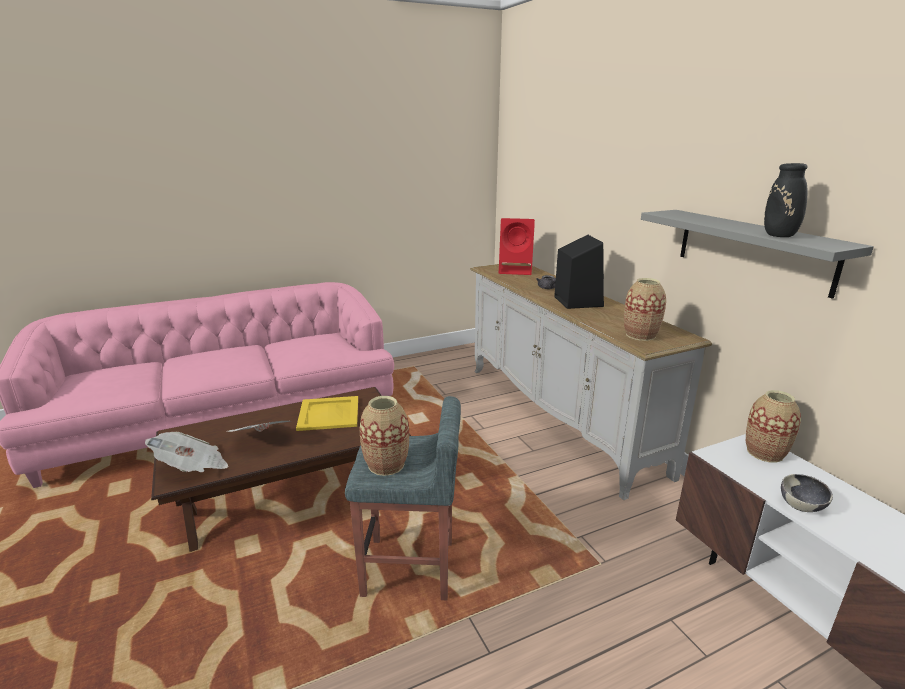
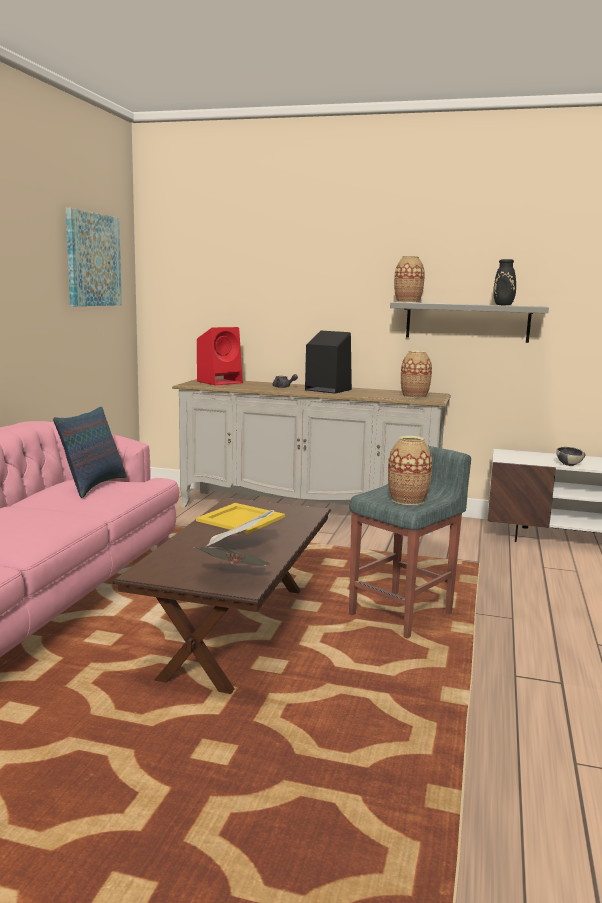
camera: 50 degrees left, 10 degrees down
(316, 345) = (94, 486): none -> blue pillow
(430, 149) = (93, 259): none -> picture
(765, 453) = (517, 453): vase -> vase (407, 302)

